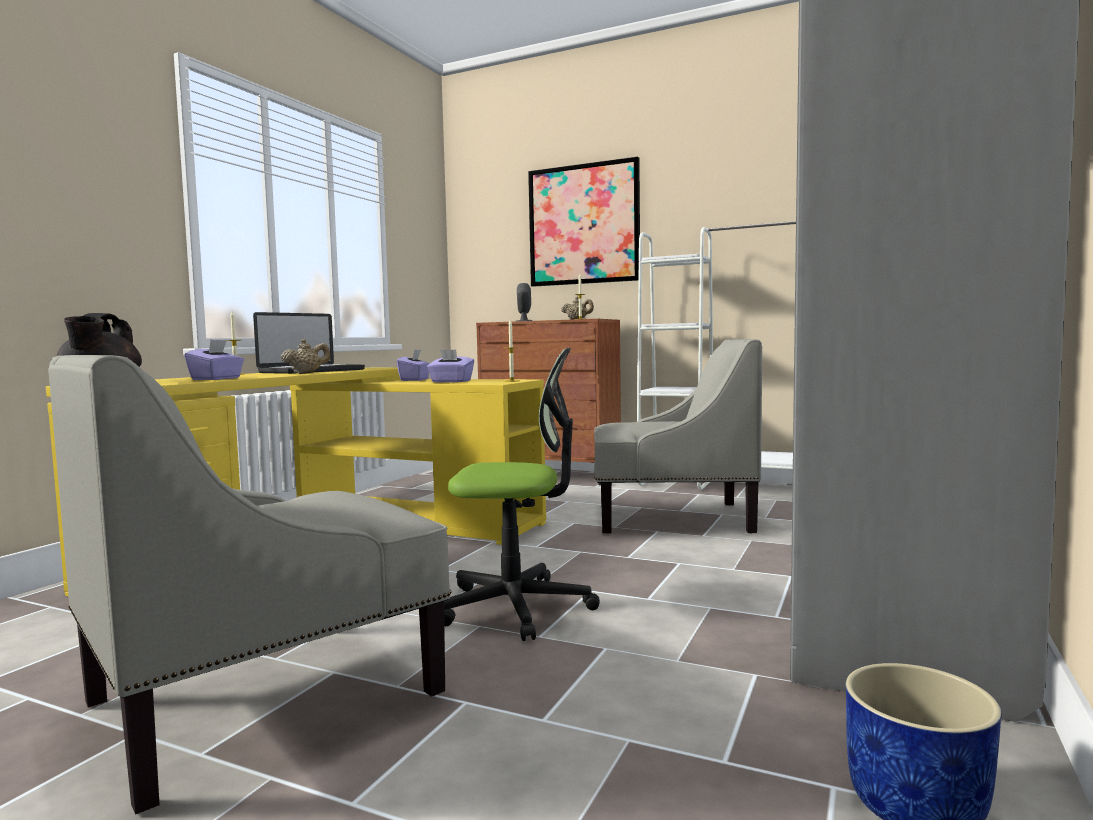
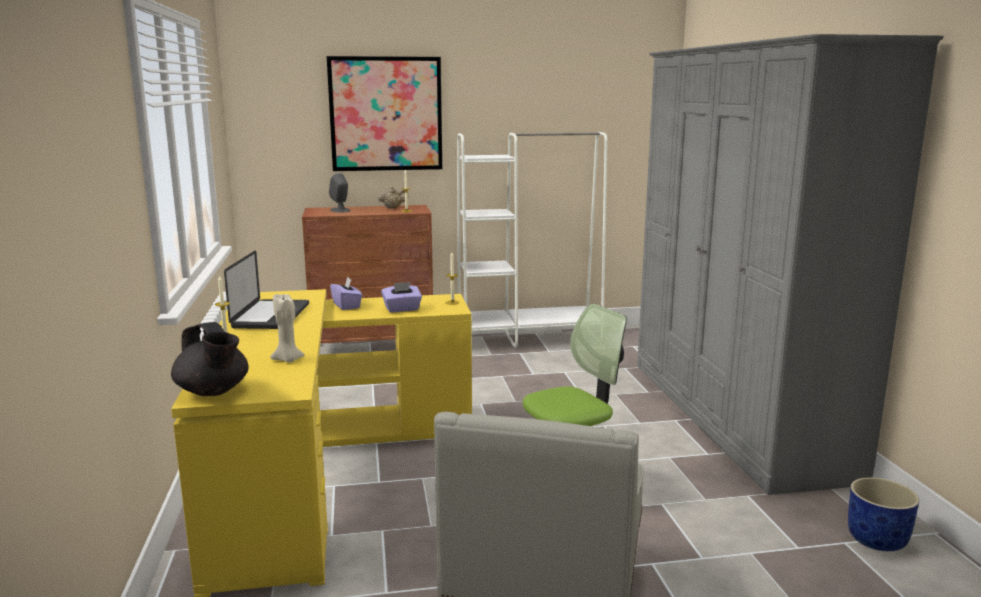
camera: 35 degrees left, 10 degrees up
(217, 379) = (288, 360): purple tissue box -> beige candle
(306, 373) = (307, 328): beige teapot -> none
(671, 518) = (539, 384): grey armchair -> none

